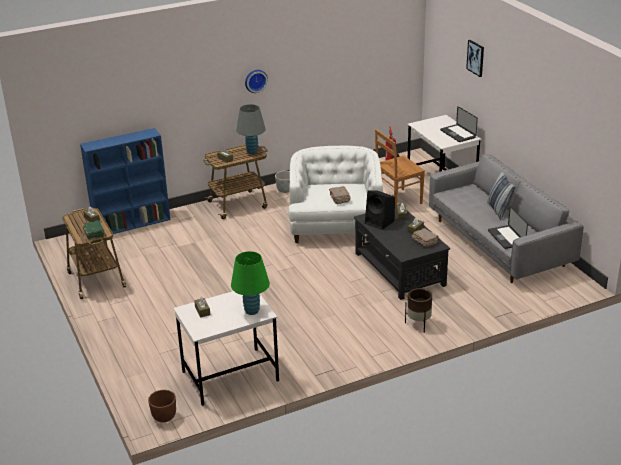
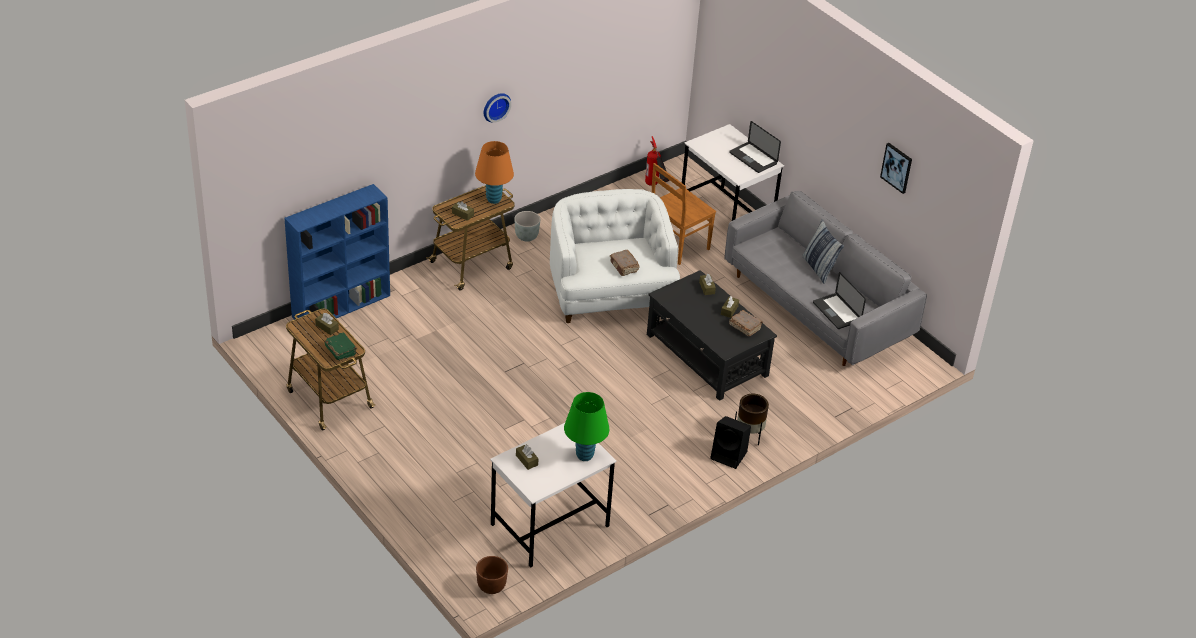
camera: 15 degrees left, 10 degrees up
(252, 152) = (494, 199): grey table lamp -> orange table lamp
(380, 222) = (683, 301): black speaker -> black speaker (729, 455)
(476, 58) = (780, 67): picture -> picture (897, 167)

